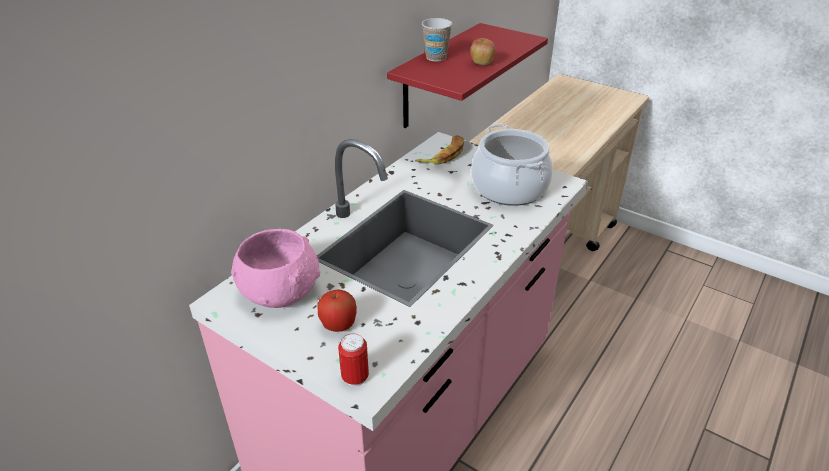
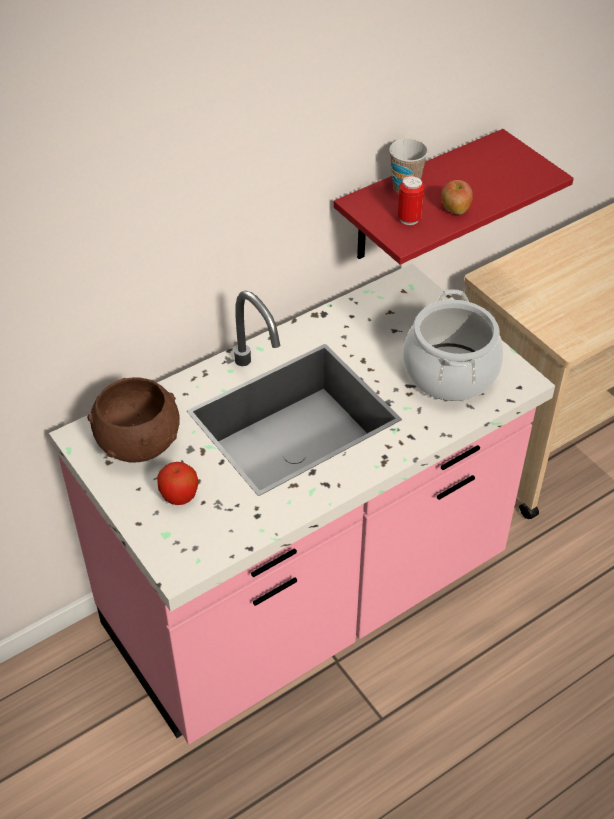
camera: 20 degrees right, 10 degrees up
(280, 290) = (139, 441): pink bowl -> brown bowl
(355, 377) = (170, 556): can -> can (409, 219)
(443, 155) = (398, 302): banana -> none

